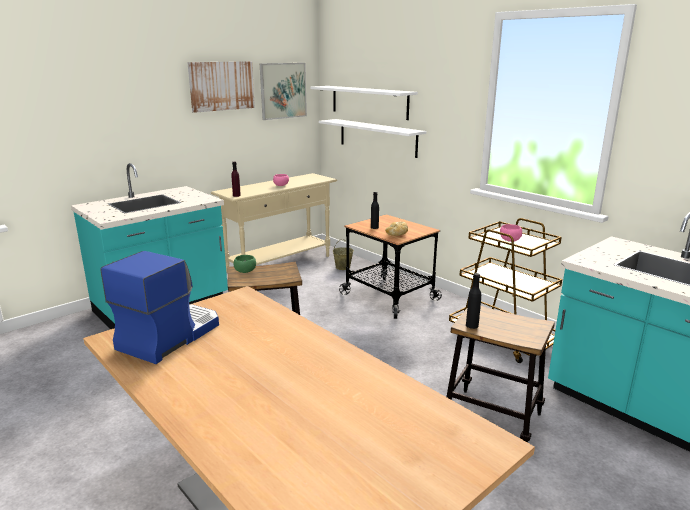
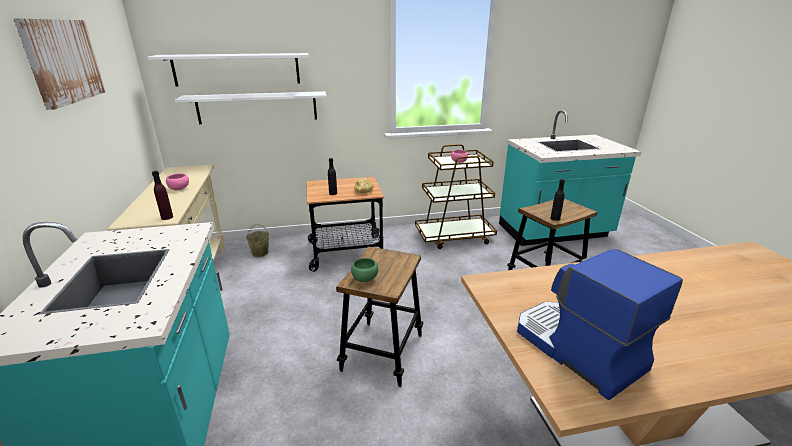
camera: 60 degrees left, 5 degrees up
(283, 90) = (116, 64): picture -> none

